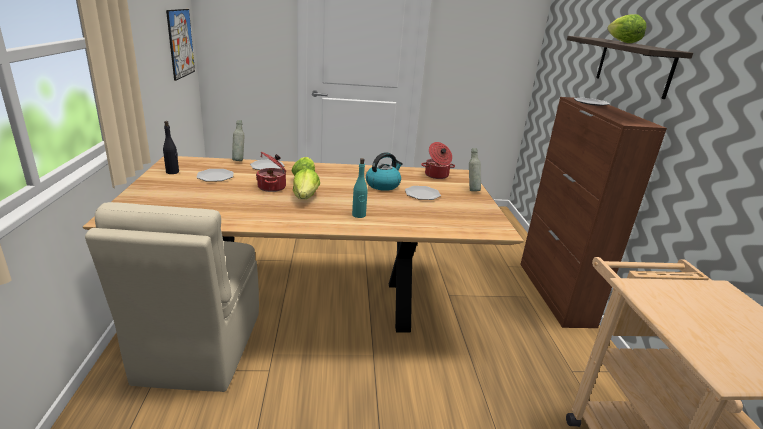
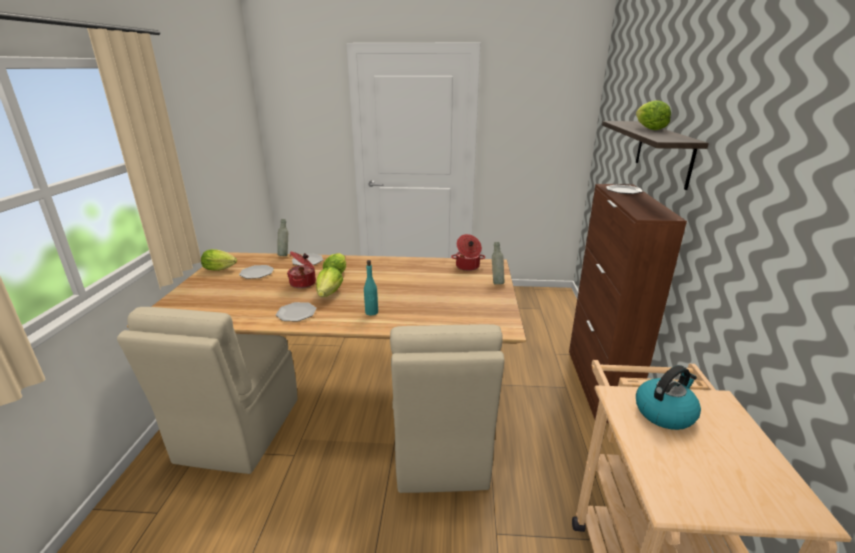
camera: 10 degrees right, 0 degrees up
(172, 172) = (221, 269): black bottle -> lettuce
(181, 43) = (244, 146): picture -> none
(383, 185) = (409, 278): kettle -> kettle (664, 412)
(421, 358) = (439, 450): none -> beige chair
(422, 194) = (444, 288): plate -> plate (297, 313)

